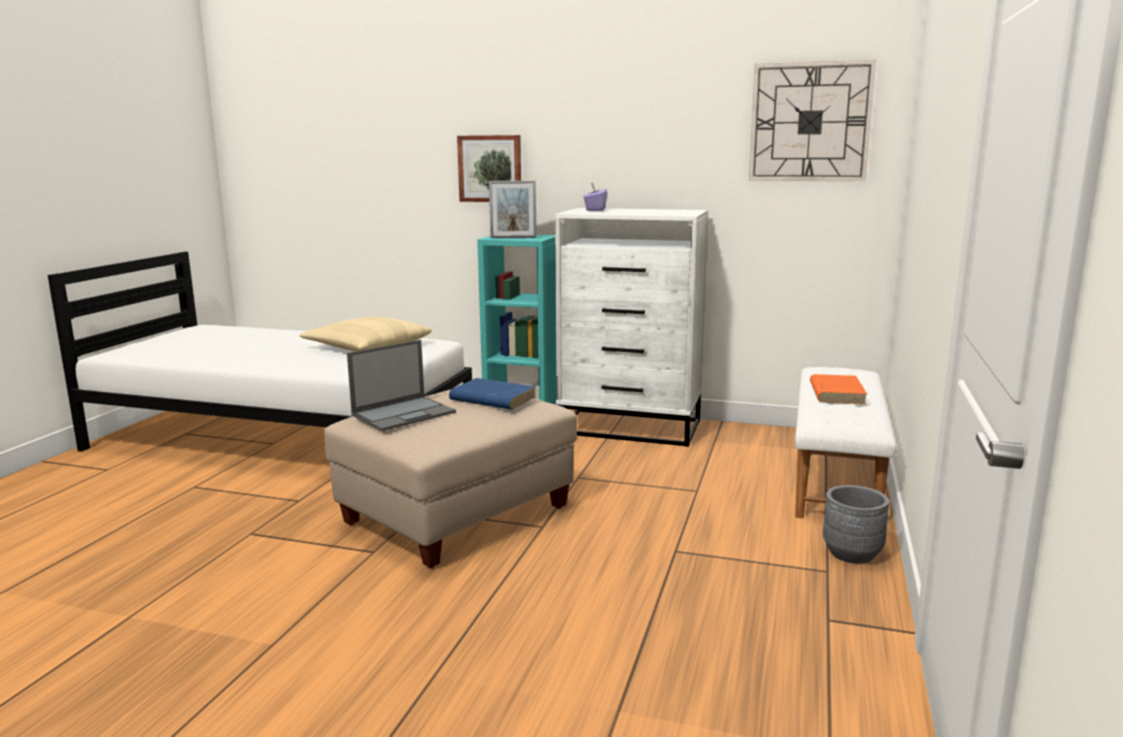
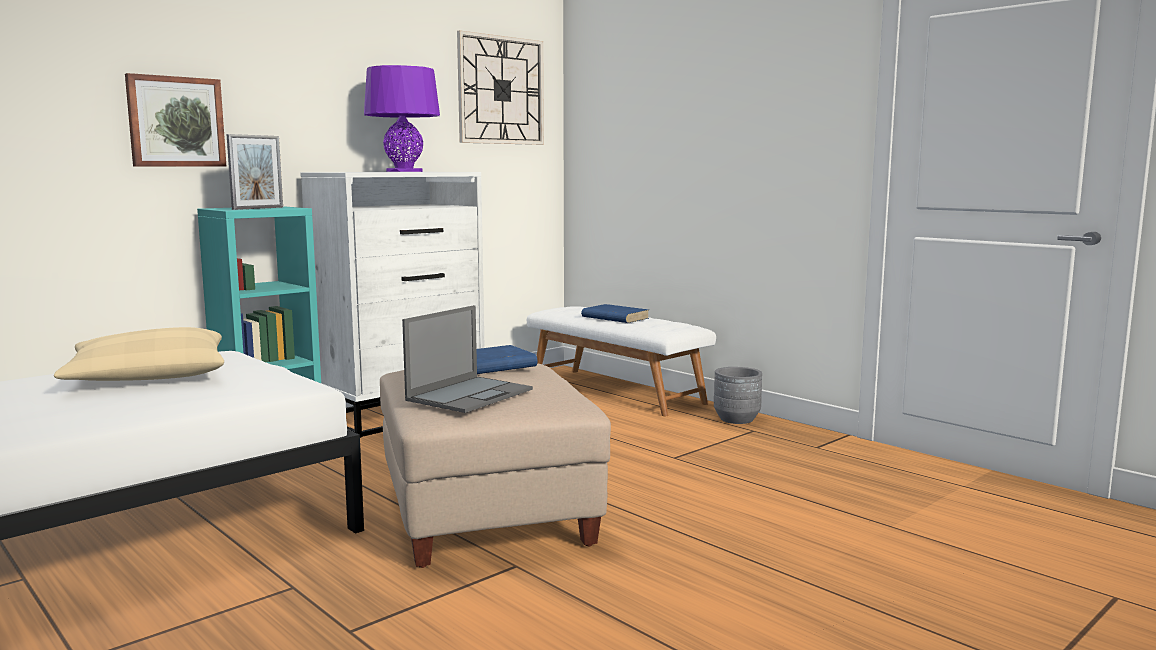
camera: 60 degrees left, 5 degrees down
(404, 413) = (470, 394): laptop -> laptop turned 45 degrees clockwise
(595, 210) = (345, 171): purple tissue box -> none
(649, 211) = (404, 171): none -> purple table lamp
(836, 393) = (614, 317): orange book -> blue book

